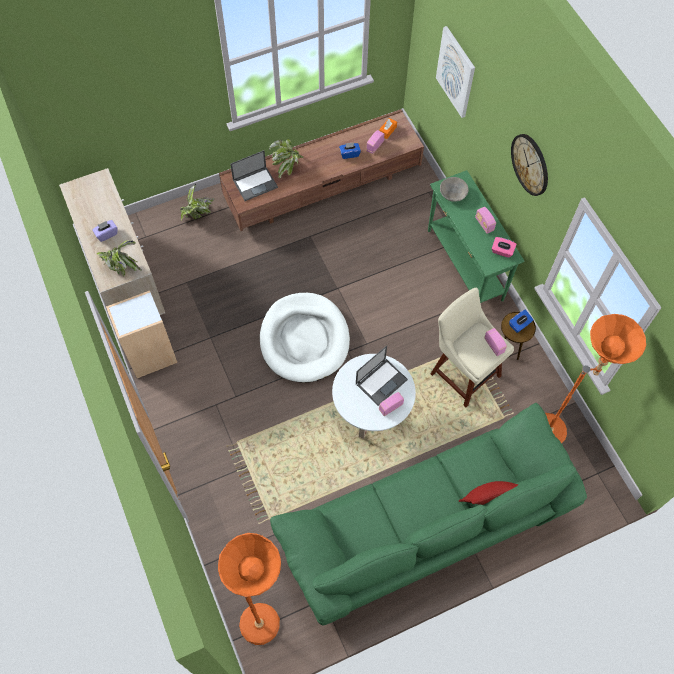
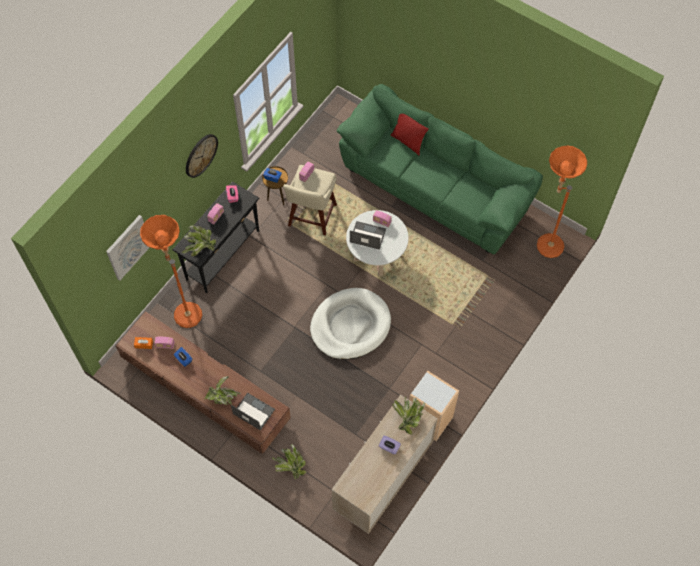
camera: 120 degrees left, 0 degrees up
(453, 193) = (200, 248): grey bowl -> potted plant
(466, 265) = (222, 254): green console table -> black console table
(556, 429) = (318, 149): orange floor lamp -> orange floor lamp (184, 310)

